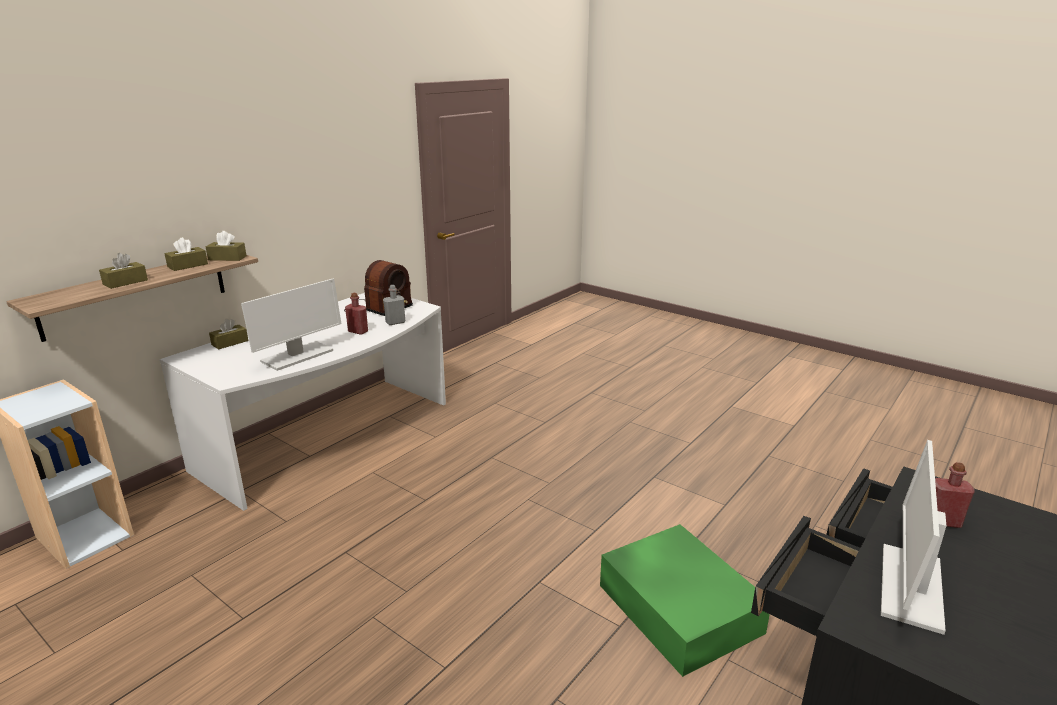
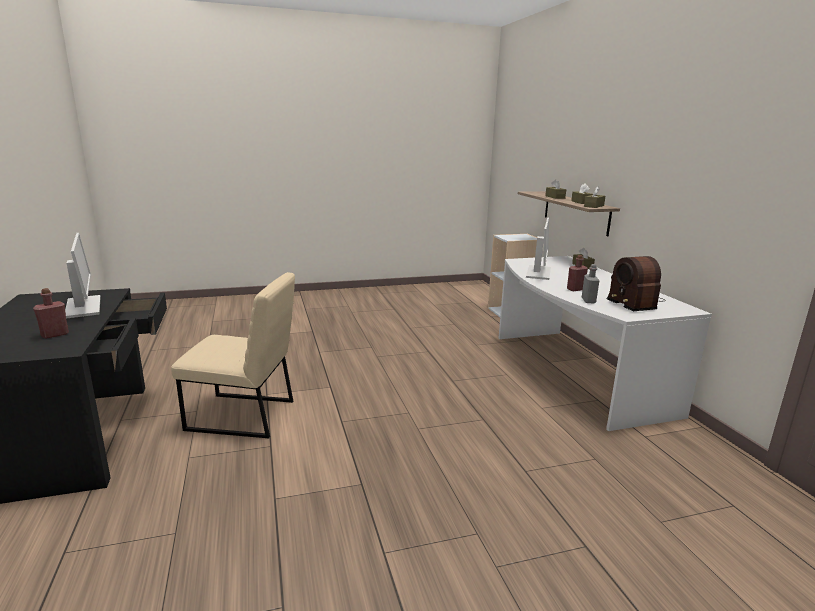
camera: 125 degrees right, 5 degrees down
(297, 356) = (538, 273): monitor -> monitor turned 150 degrees counterclockwise
(678, 607) = (244, 416): green storage box -> beige chair

